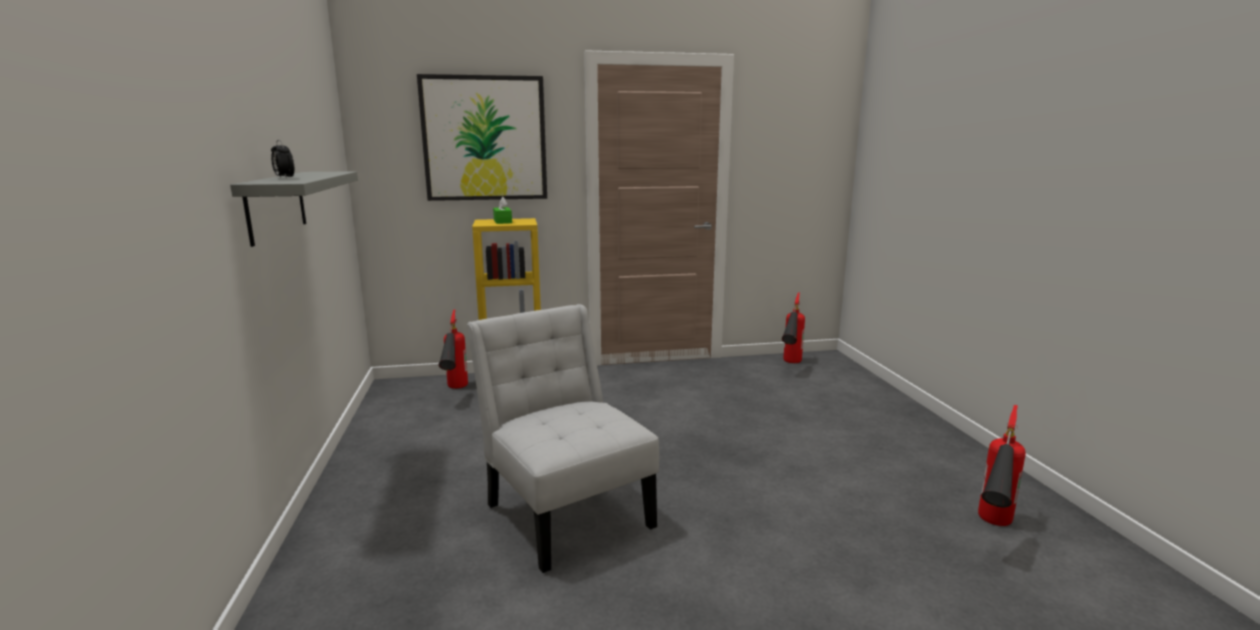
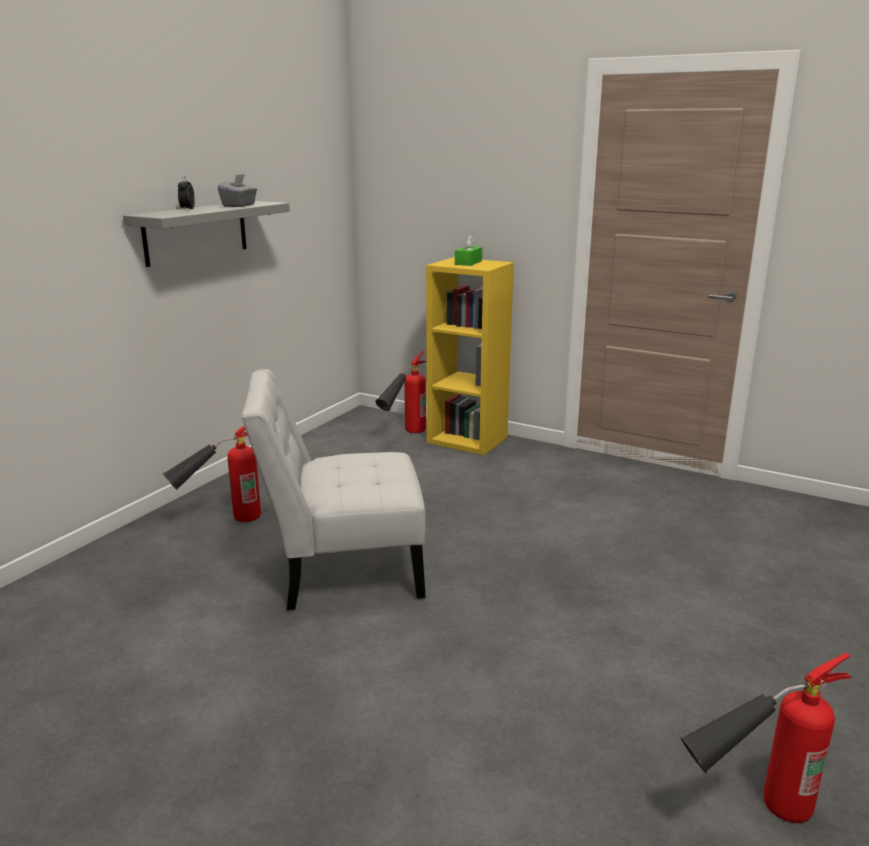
camera: 40 degrees right, 5 degrees up
(321, 174) = (239, 205): none -> grey tissue box
(485, 138) = (472, 167): picture -> none
(565, 510) = (342, 570): white chair -> white chair turned 105 degrees counterclockwise
(790, 366) = (818, 519): fire extinguisher -> fire extinguisher (222, 522)

